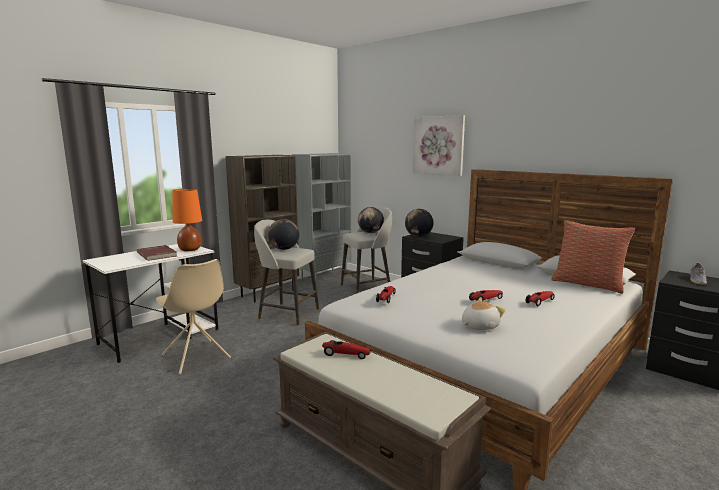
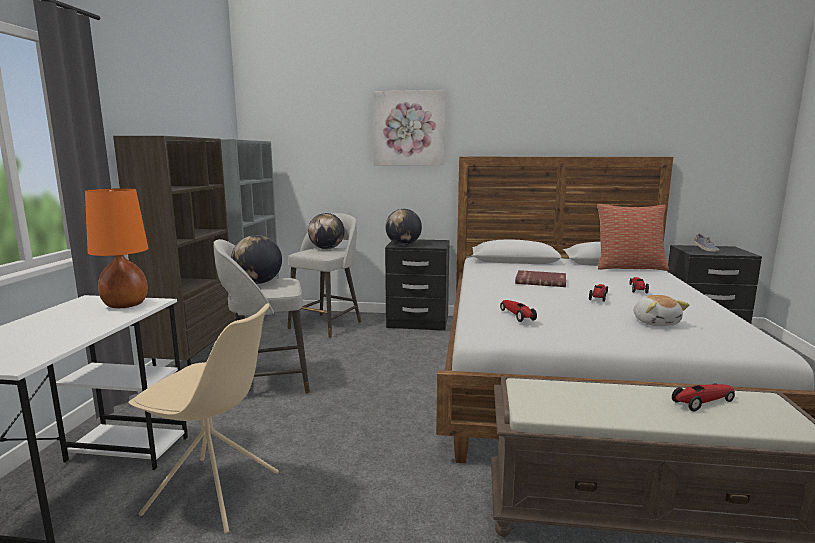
camera: 35 degrees left, 0 degrees up
(158, 254) = (73, 323): red book -> red book (540, 281)
(346, 354) = (585, 394): toy car -> toy car (702, 402)
(479, 326) = (656, 322): plush toy -> plush toy turned 150 degrees clockwise

